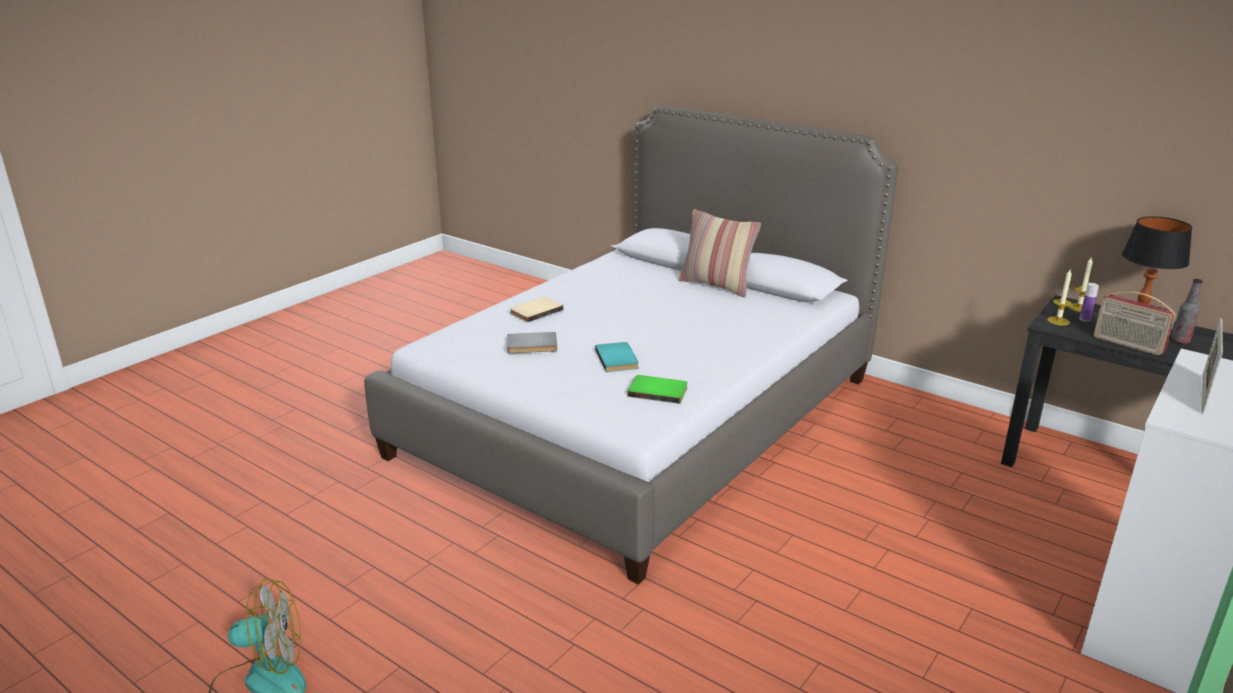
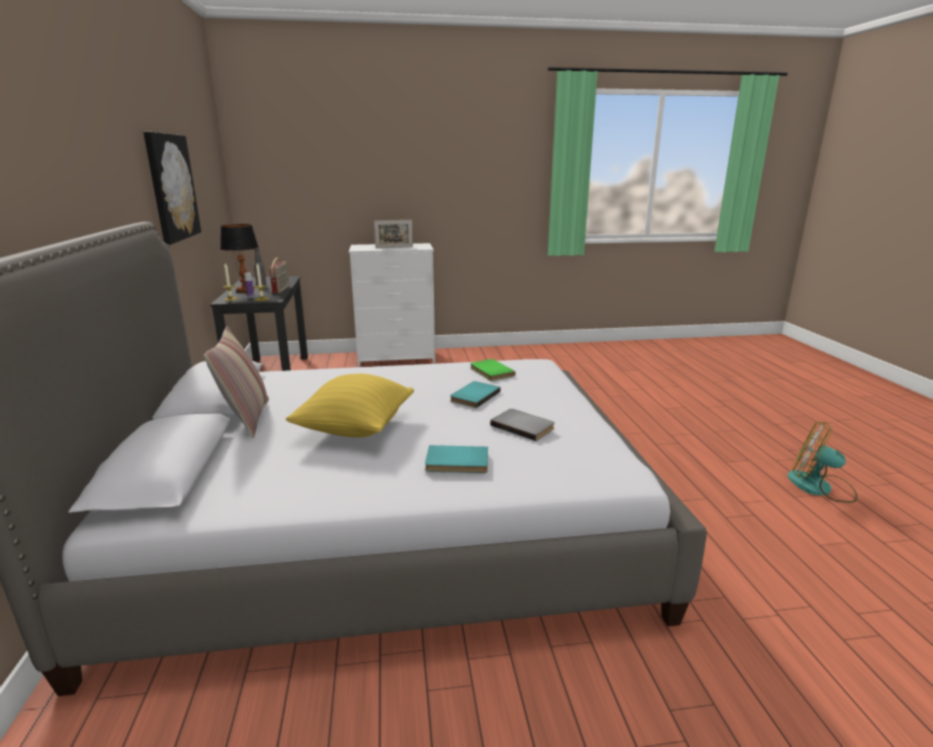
camera: 135 degrees left, 5 degrees down
(535, 311) = (457, 463): beige book -> turquoise book
(638, 305) = (355, 429): none -> yellow pillow
(1028, 128) = (171, 187): none -> picture

